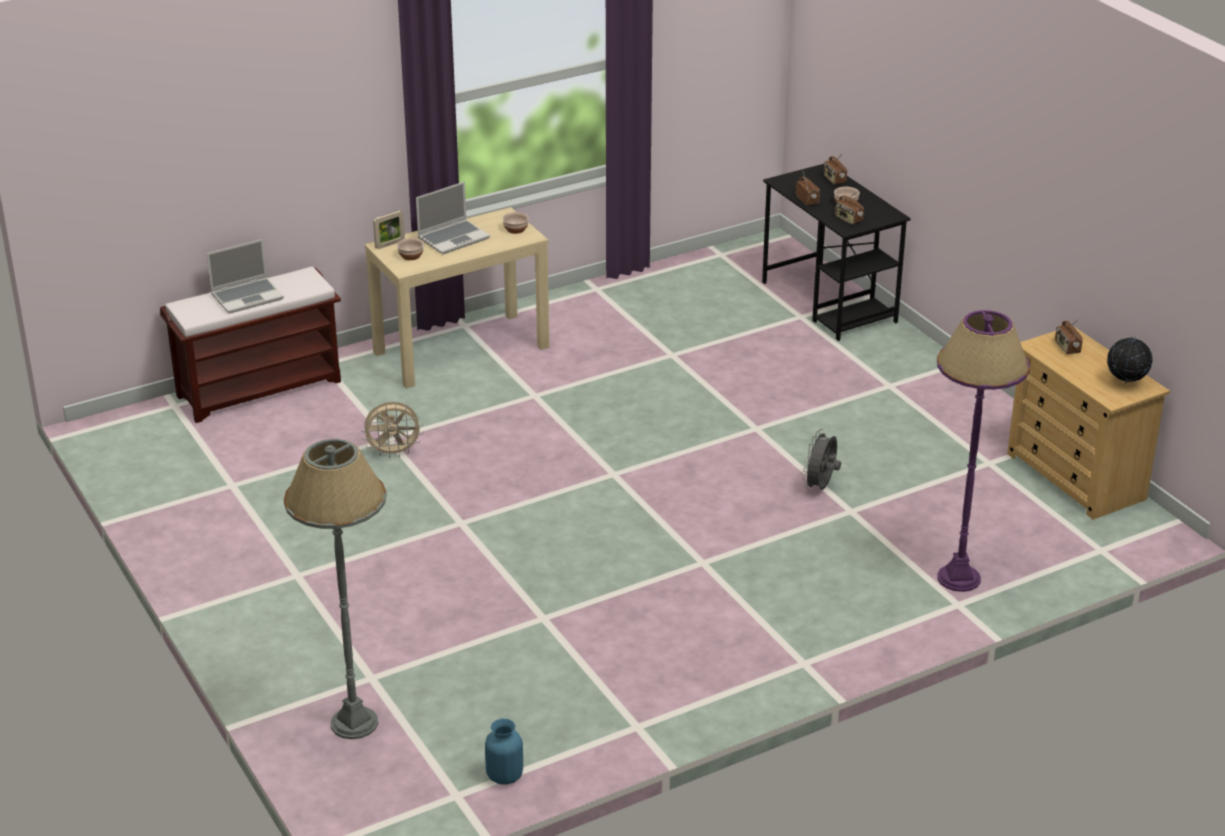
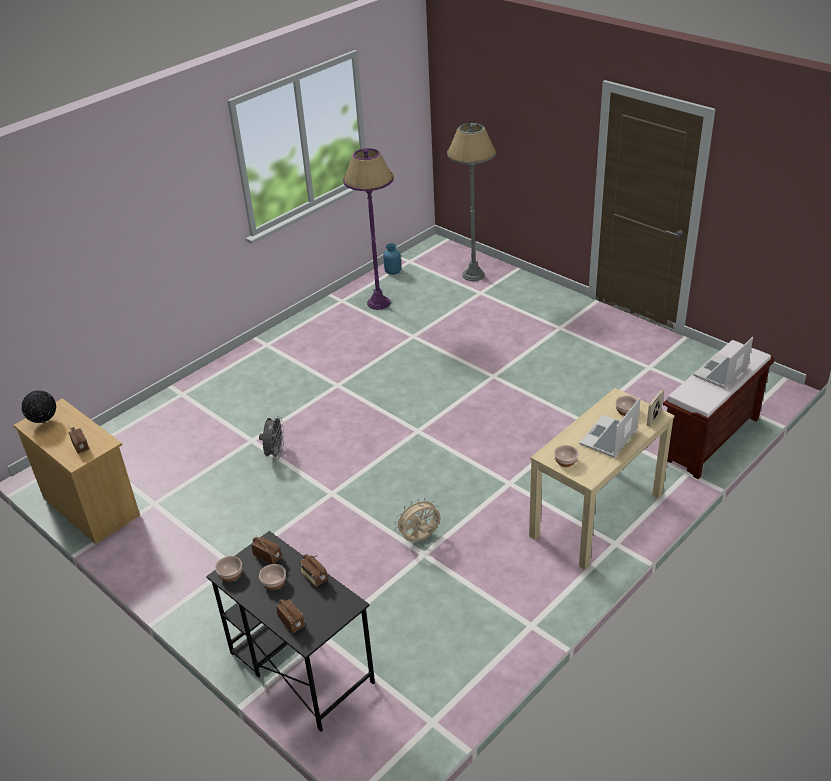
camera: 165 degrees right, 5 degrees up
(394, 453) = (571, 412): beige fan -> beige fan (420, 538)
(886, 214) = (230, 574): none -> bowl
(958, 578) = (181, 410): purple floor lamp -> purple floor lamp (379, 303)

